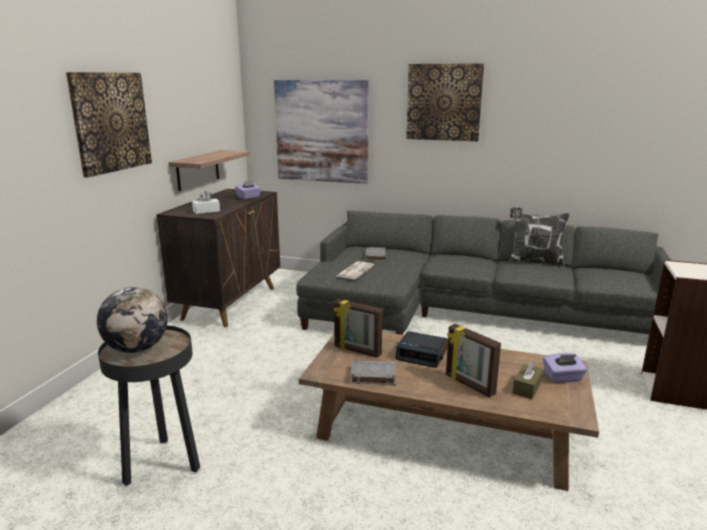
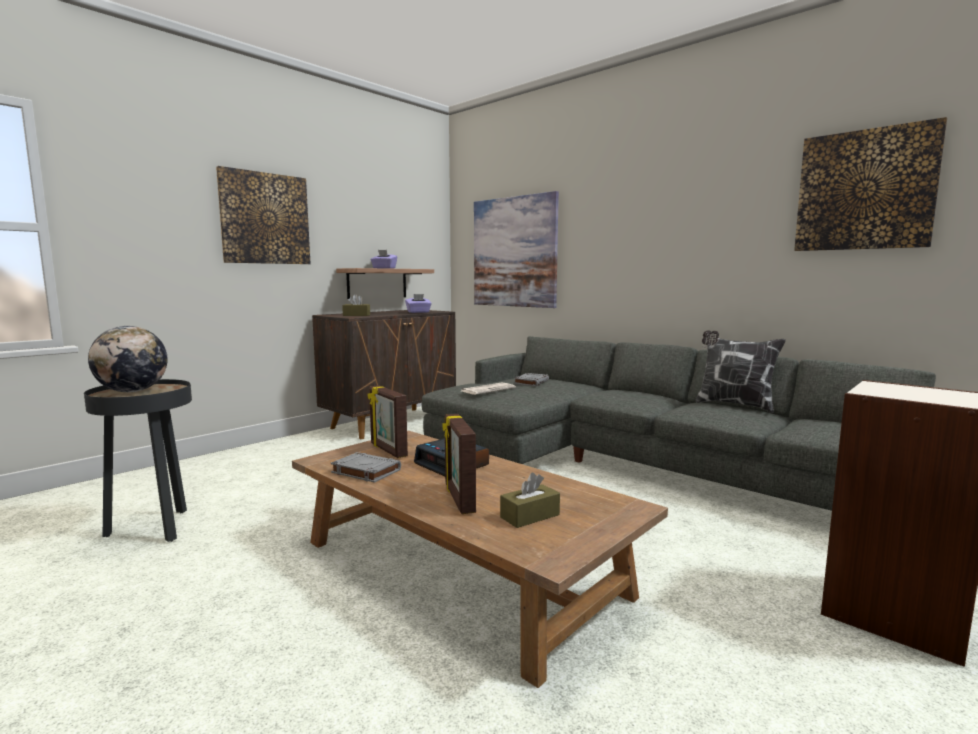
camera: 25 degrees right, 10 degrees down
(206, 211) = (356, 315): white tissue box -> brown tissue box
(444, 102) = (635, 207): picture -> picture (865, 190)
(563, 378) = (599, 517): purple tissue box -> purple tissue box (384, 268)

